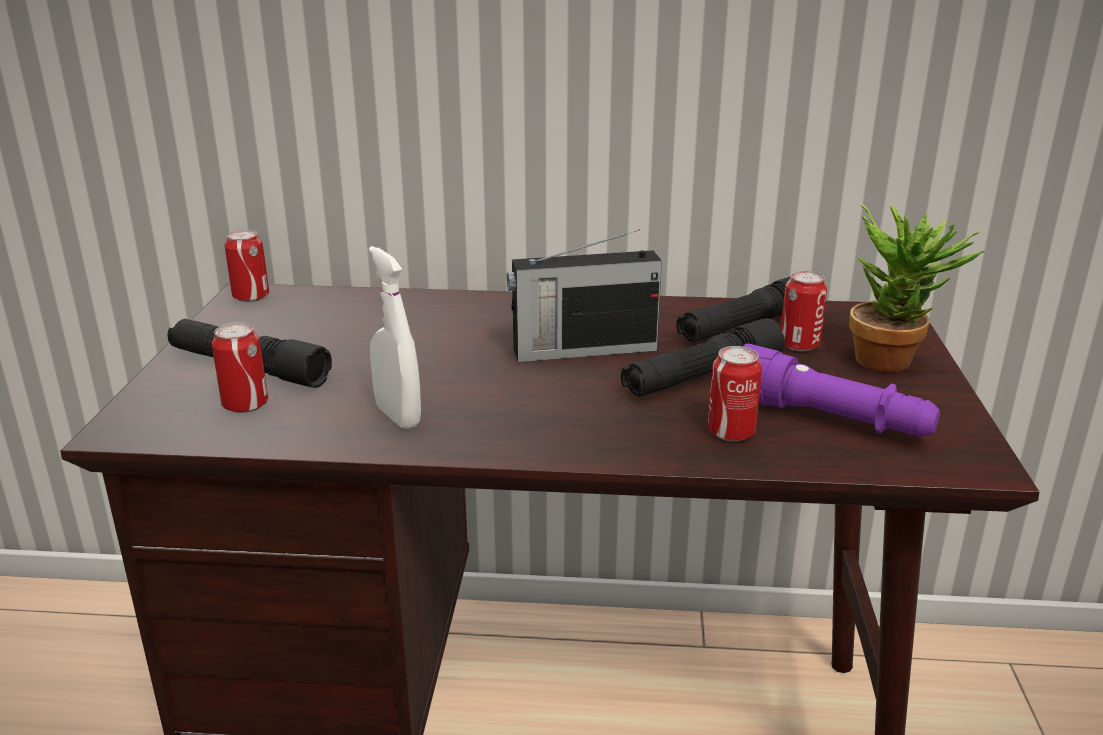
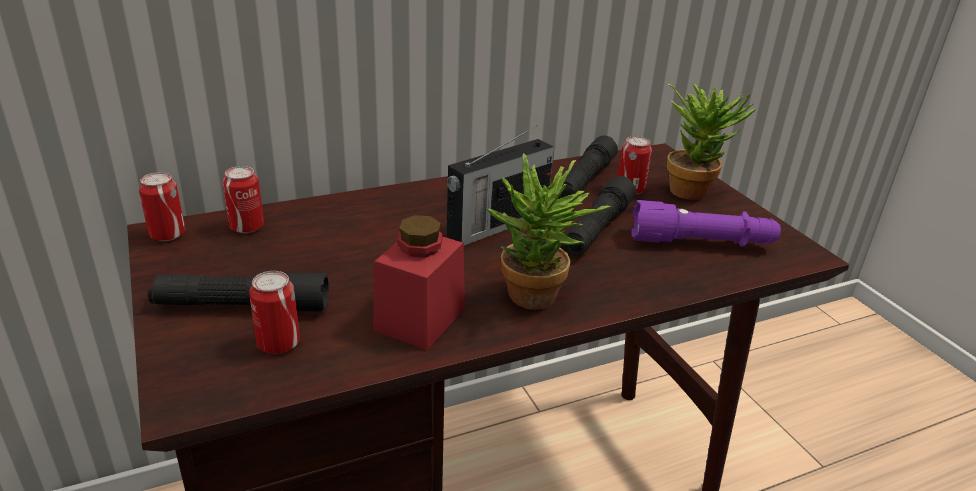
camera: 30 degrees left, 5 degrees up
(398, 416) = (420, 319): white spray bottle -> red jar
(541, 431) = (537, 301): none -> potted plant
(731, 432) = (656, 268): can -> can (247, 227)

